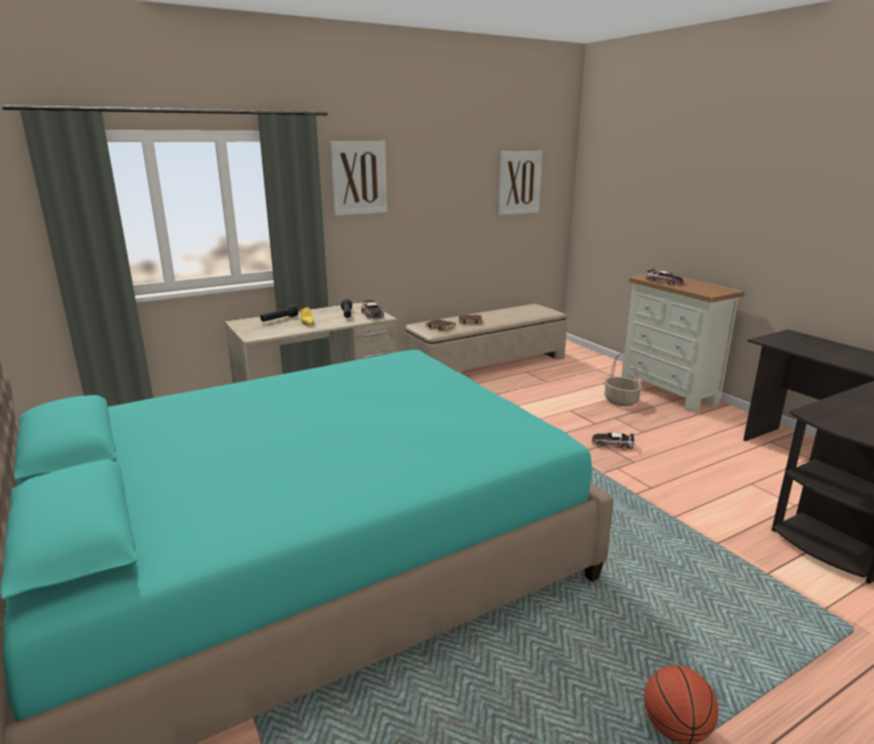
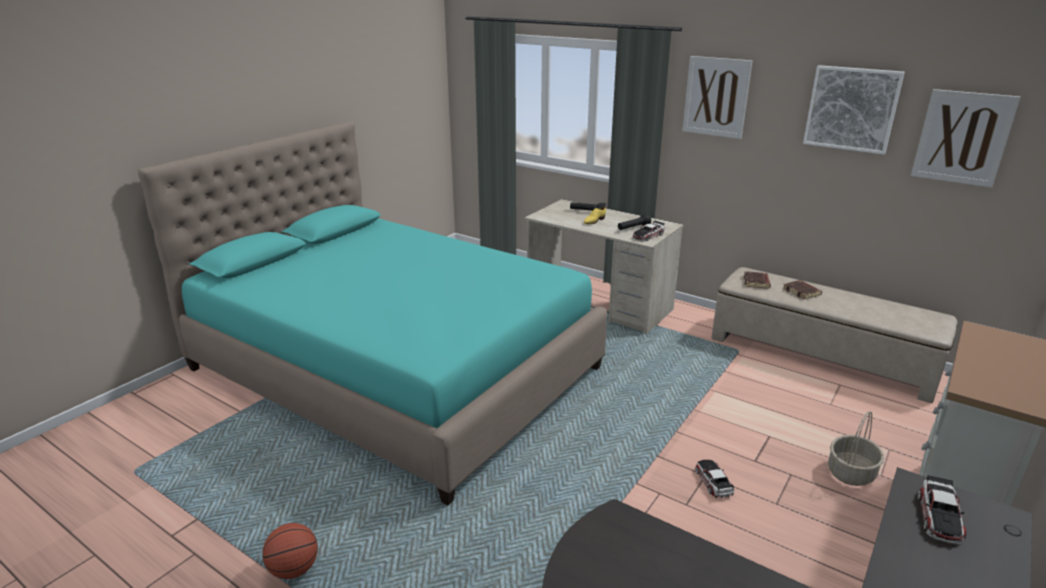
camera: 65 degrees right, 5 degrees up
(458, 172) = (851, 109): none -> picture
(664, 282) = (983, 348): toy car -> toy car (939, 517)

